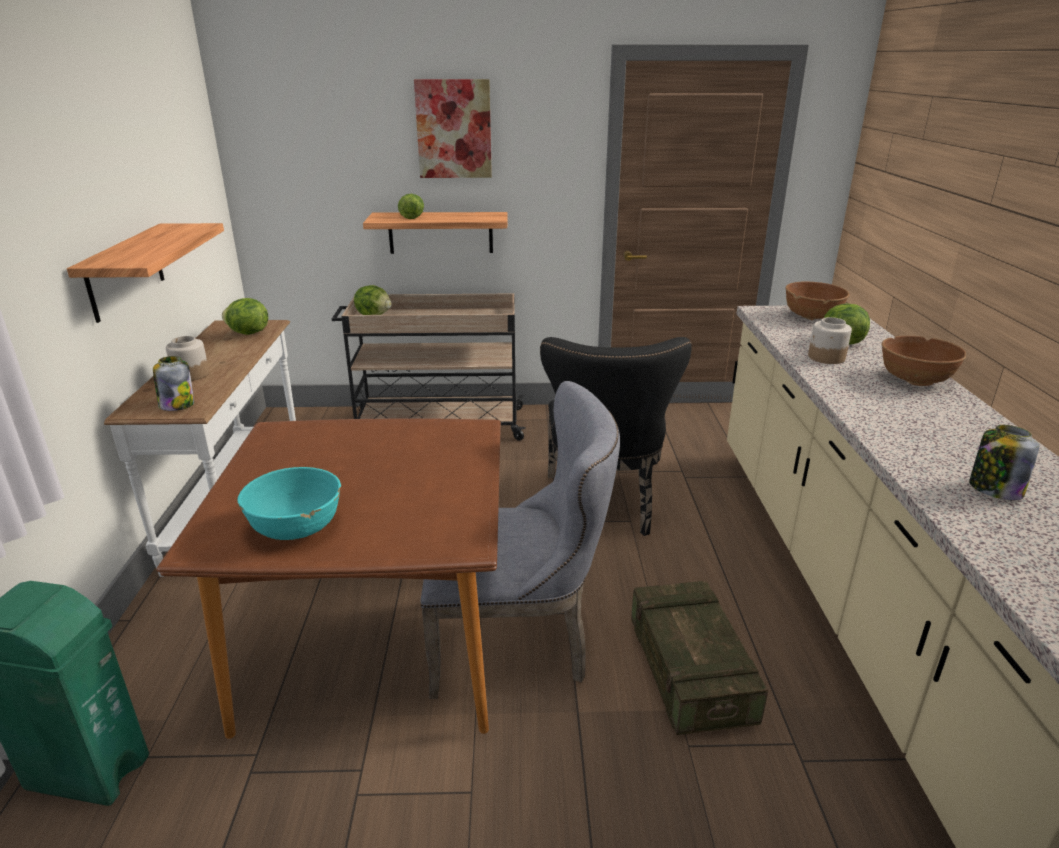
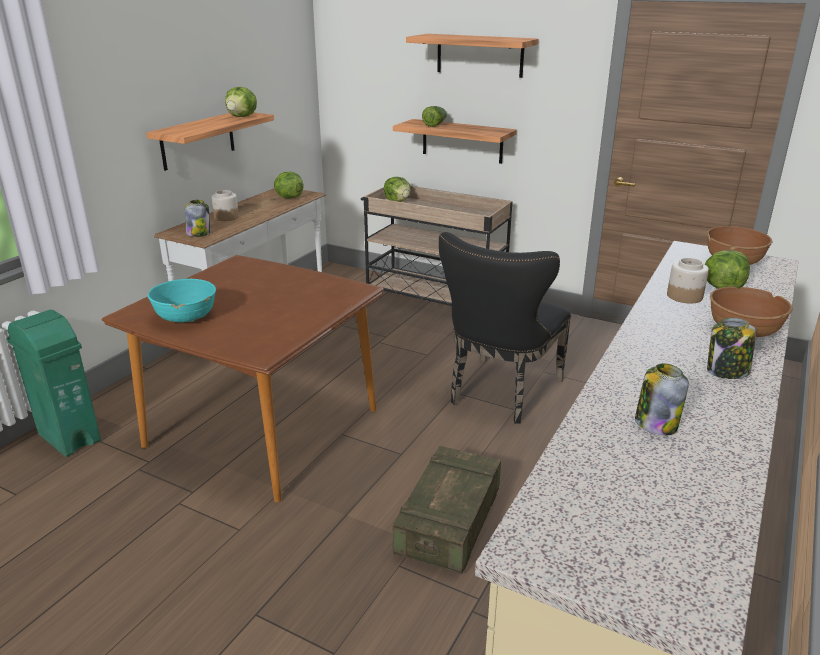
camera: 30 degrees right, 0 degrees up
(184, 230) = (242, 117): none -> lettuce
(454, 129) = (479, 55): picture -> shelf
(519, 642) = (349, 460): grey chair -> none
(961, 420) = (726, 371): none -> jar

